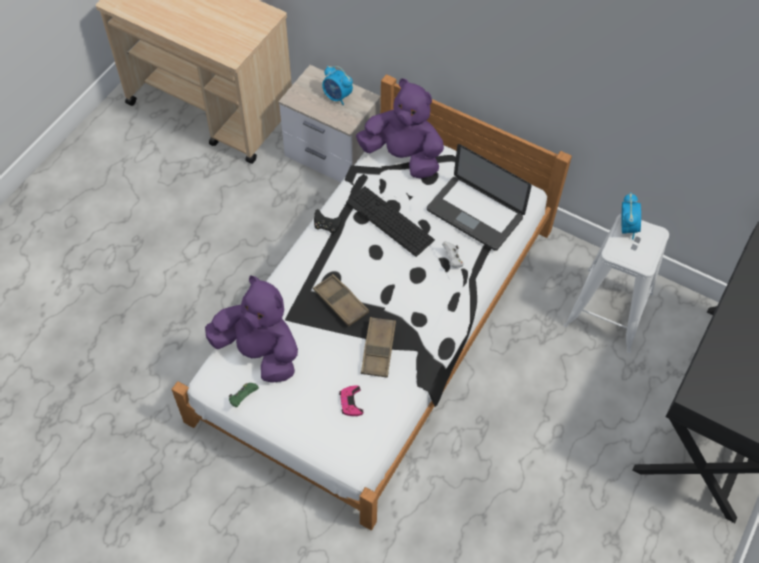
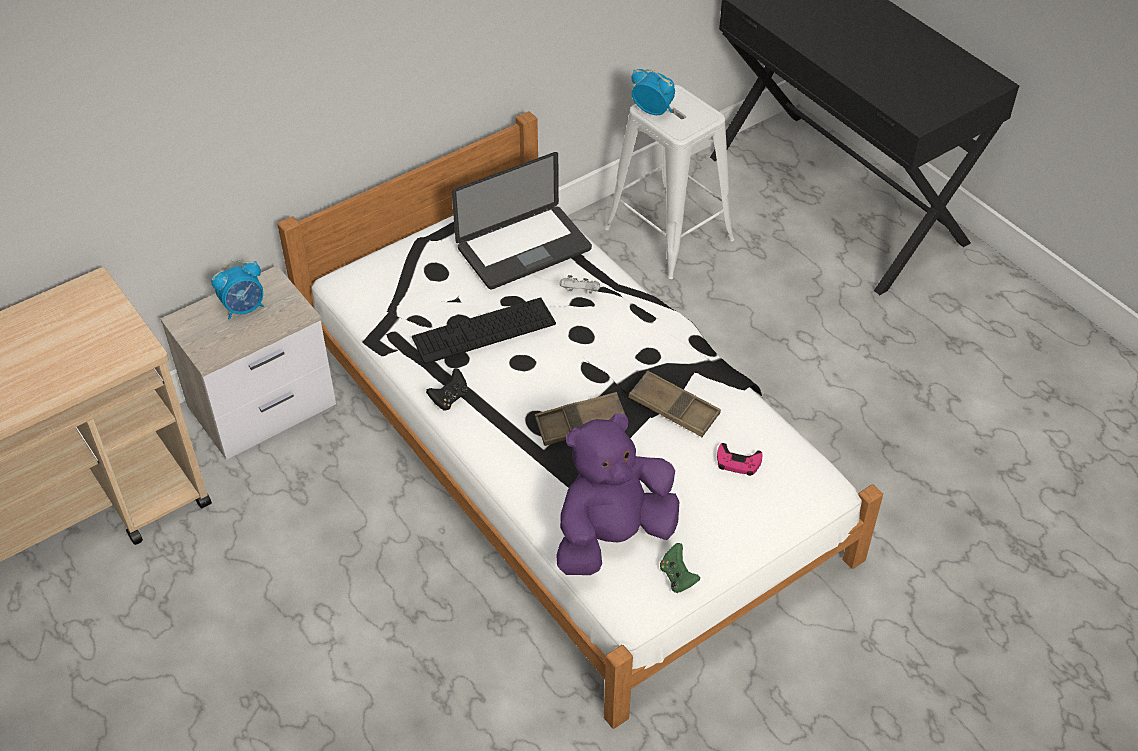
camera: 65 degrees left, 10 degrees down
(403, 156) = (385, 286): purple plush toy -> none

